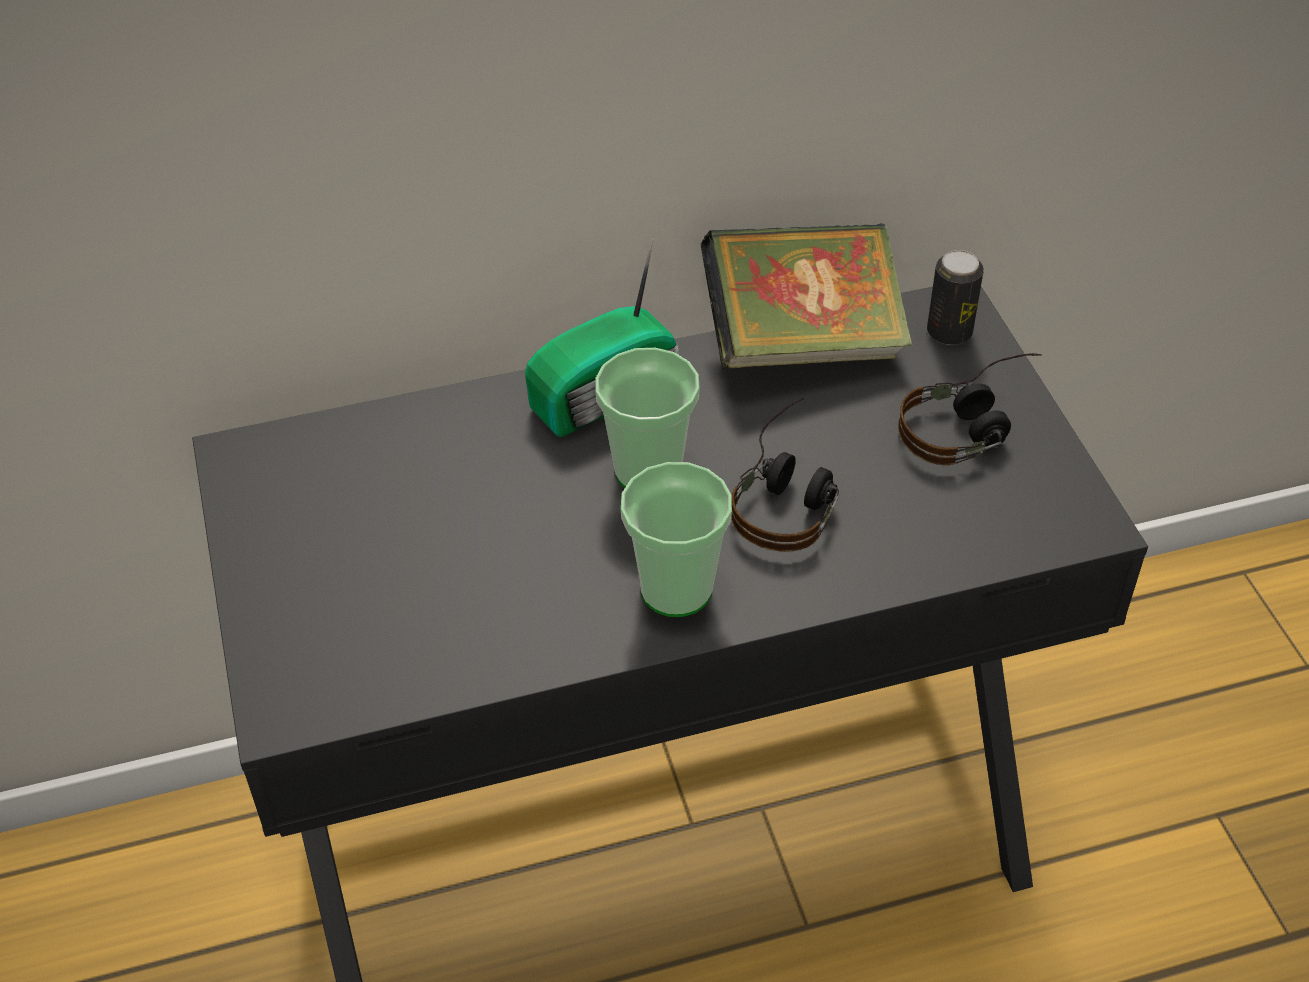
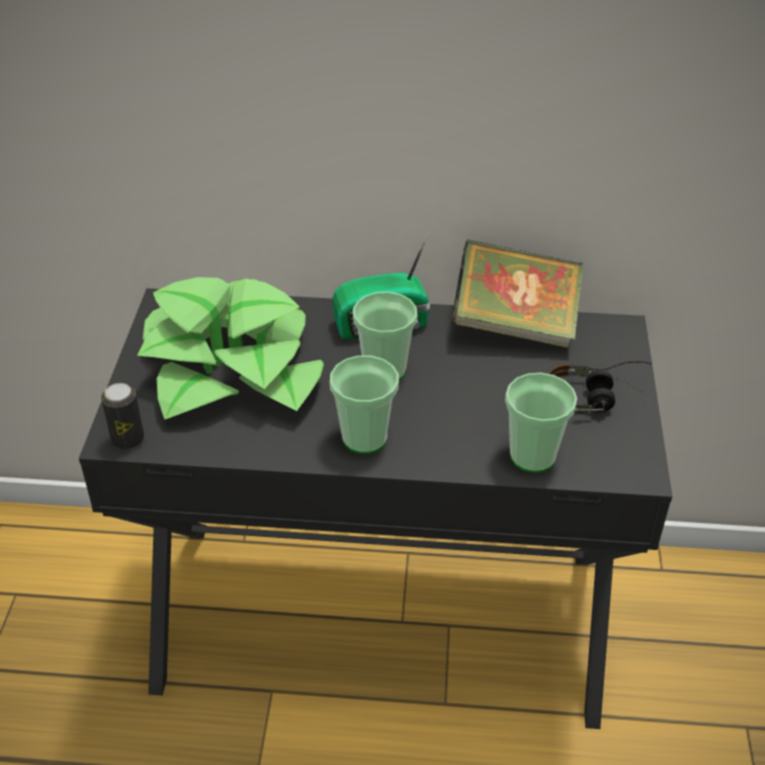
camera: 20 degrees right, 5 degrees down
(409, 535) = (232, 368): none -> potted plant
(790, 494) = (460, 405): headphones -> none
(932, 543) = (532, 456): none -> cup
(949, 332) = (610, 341): can -> can (128, 439)

